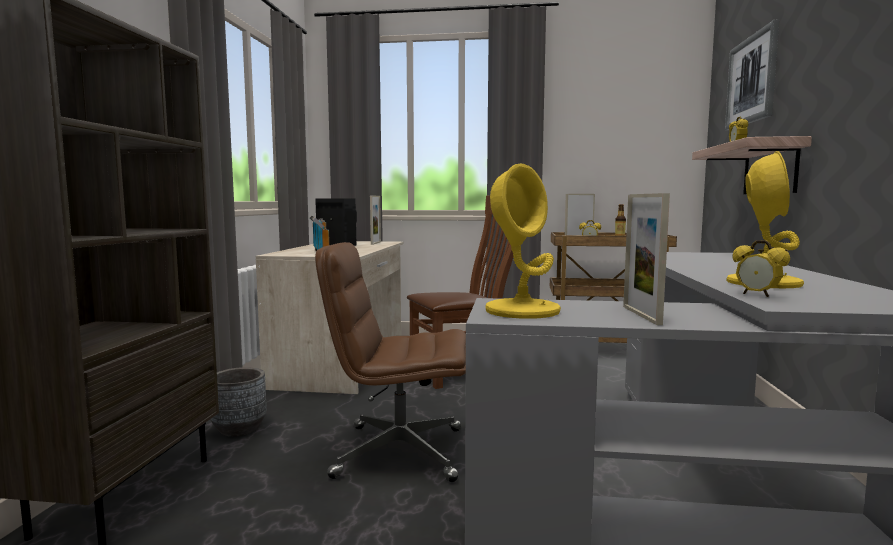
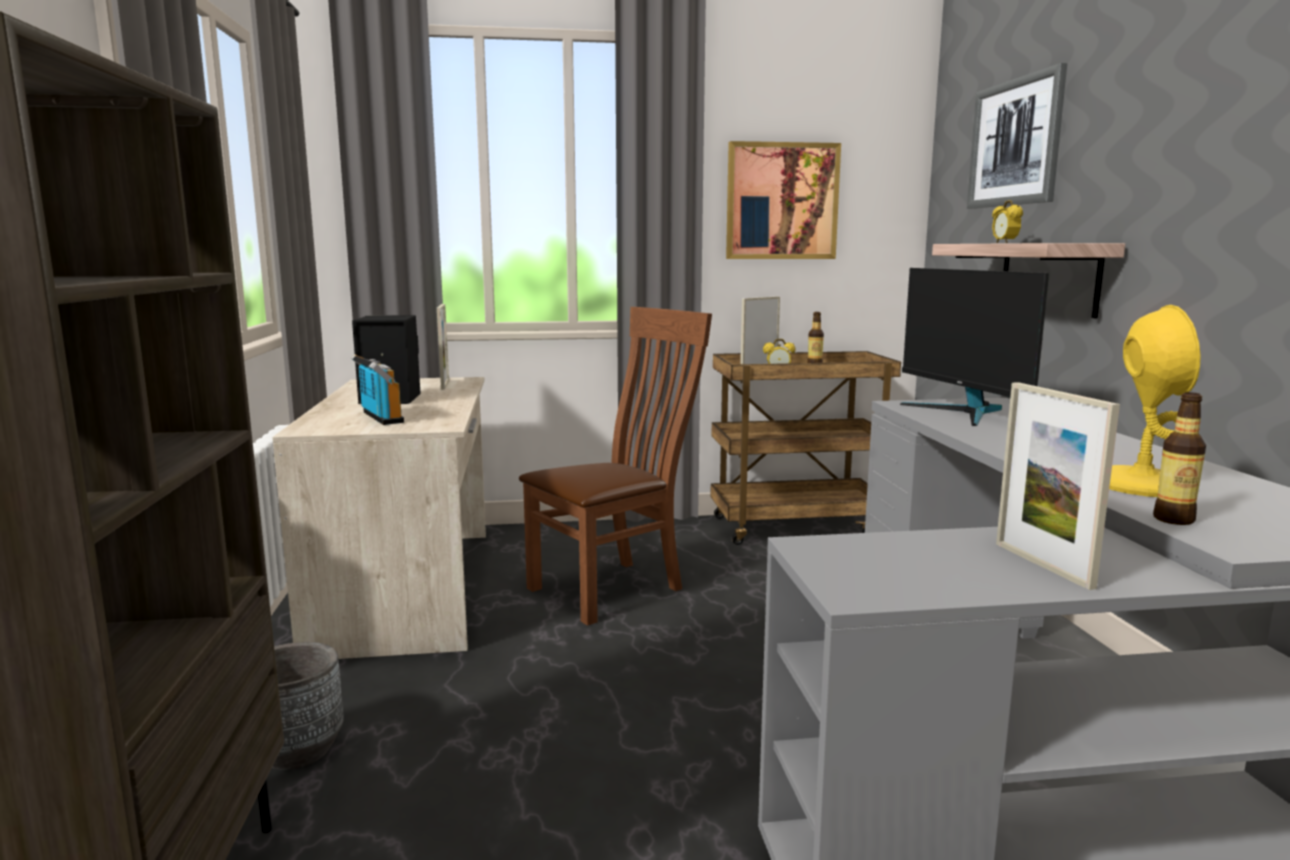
camera: 15 degrees left, 5 degrees up
(398, 452) = (591, 758): brown office chair -> none
(522, 310) = (874, 569): yellow table lamp -> none
(599, 133) = (781, 201): none -> picture
(688, 256) = (964, 412): none -> monitor
(757, 295) = (1173, 519): alarm clock -> bottle

